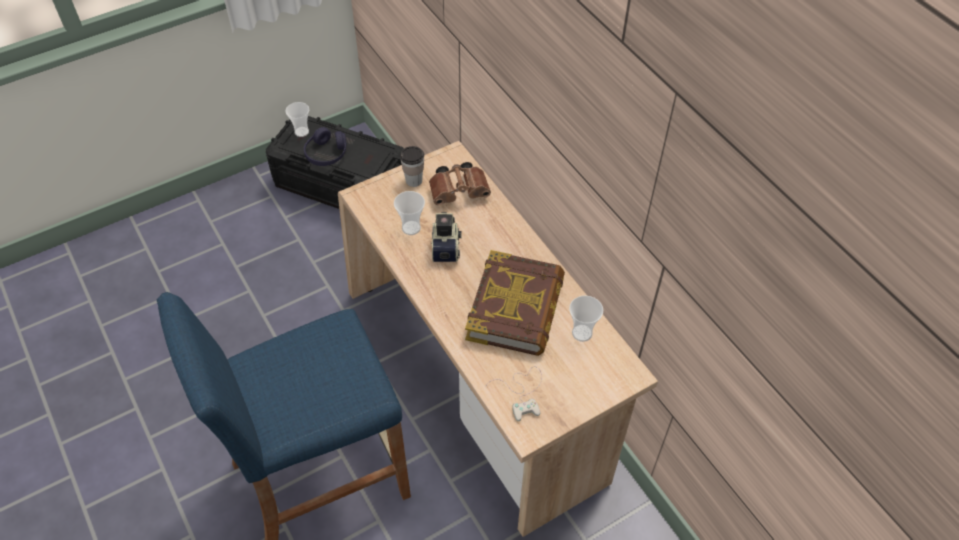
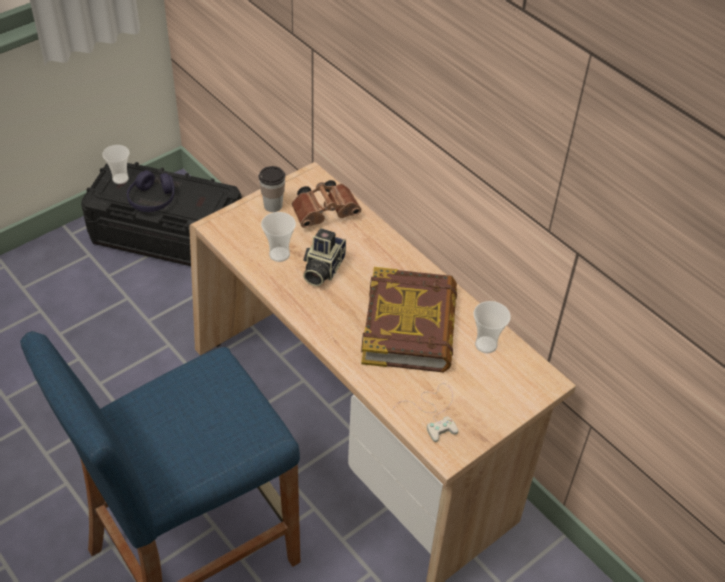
camera: 10 degrees left, 5 degrees down
(446, 245) = (322, 269): camera -> camera turned 150 degrees counterclockwise

